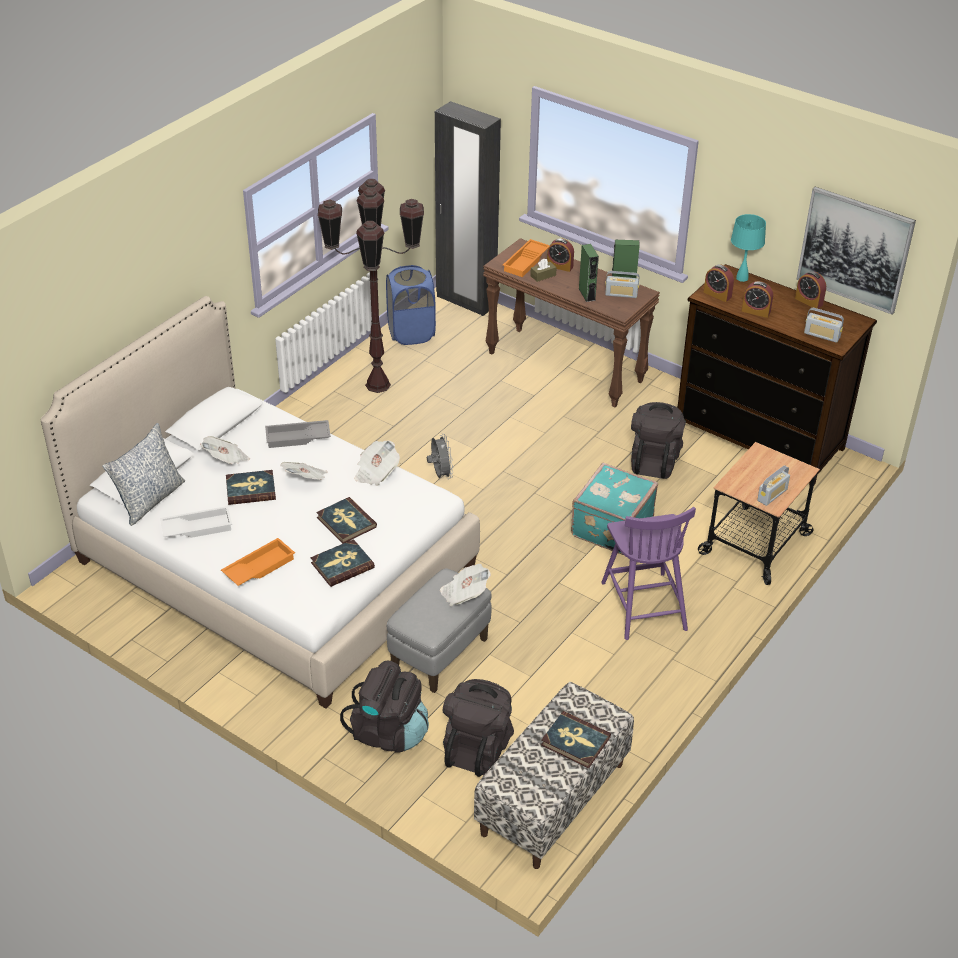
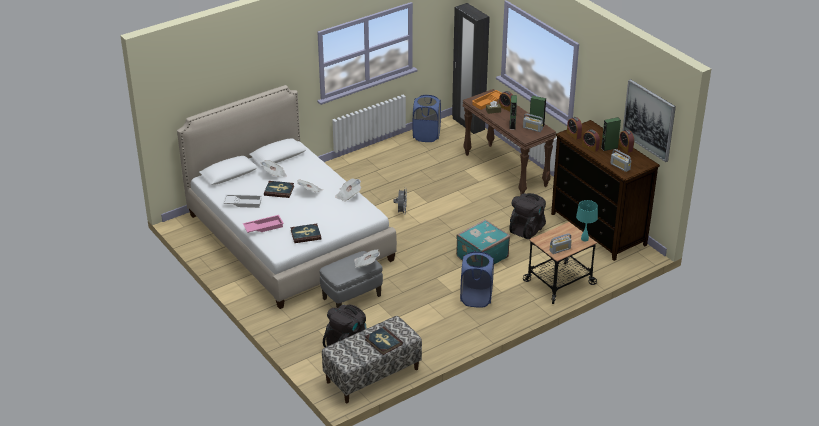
camera: 20 degrees right, 5 degrees down
(150, 500) = (226, 185): pillow -> none
(259, 567) = (263, 227): orange tray -> pink tray
(297, 438) = (316, 171): grey tray -> none
(346, 522) = (319, 216): book -> none
(378, 385) = (392, 160): brown floor lamp -> none
(388, 732) = (305, 327): black backpack -> none
(643, 604) = (476, 298): purple chair -> blue laundry basket
(742, 278) = (595, 128): turquoise table lamp -> turquoise table lamp (584, 239)
(784, 306) = (609, 148): none -> green speaker

